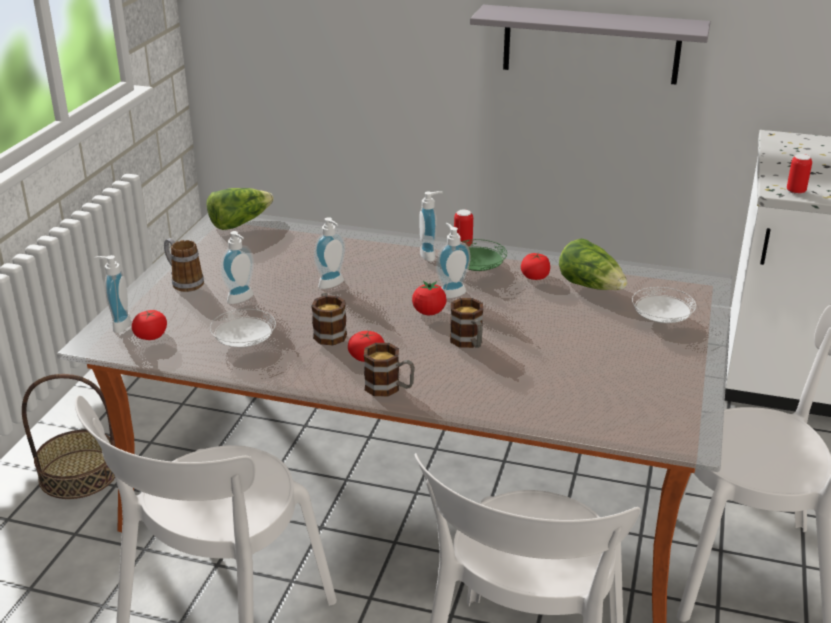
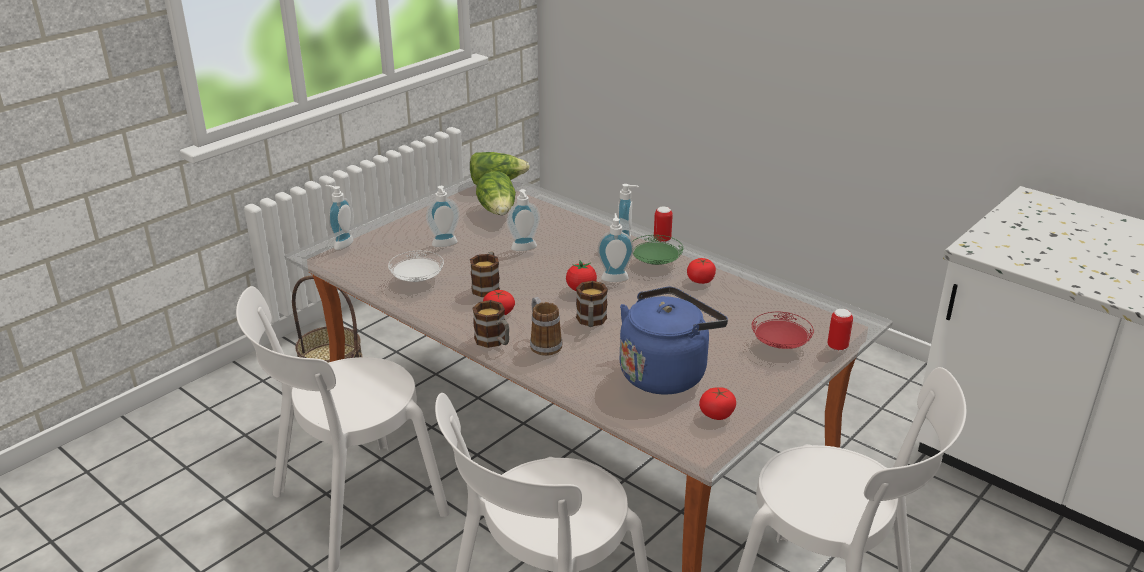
camera: 25 degrees right, 0 degrees up
(151, 335) = (357, 257): tomato -> tomato (717, 413)
(183, 282) = (414, 222): mug -> mug (543, 343)
(586, 374) = (666, 373): none -> blue kettle
(591, 44) = (867, 73): grey shelf -> none
(591, 286) = (743, 300): lettuce -> lettuce (498, 211)
(661, 320) = (780, 345): white plate -> red plate
(796, 191) = (989, 252): can -> can (837, 346)

